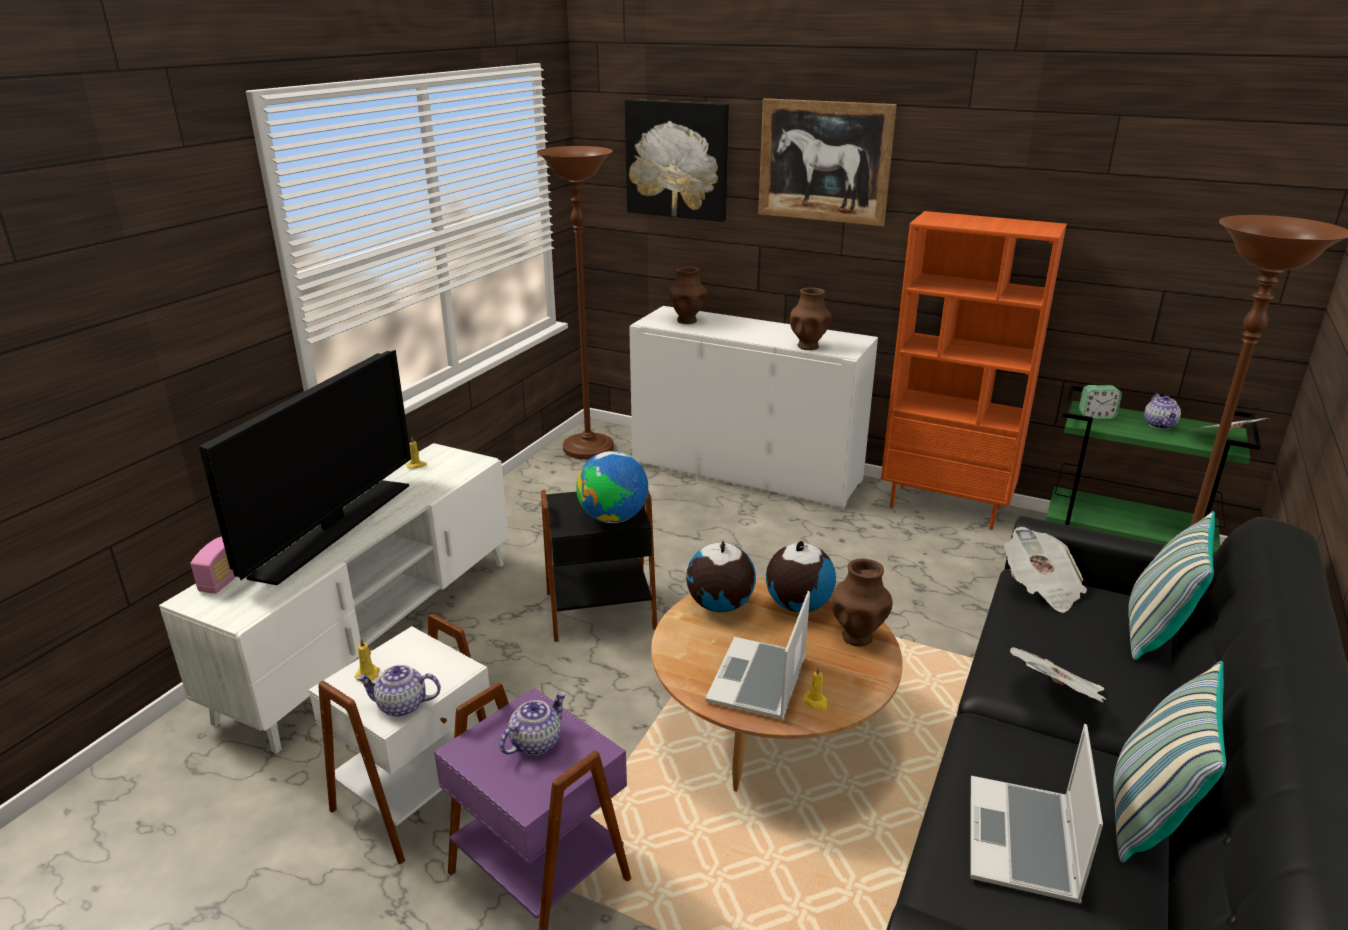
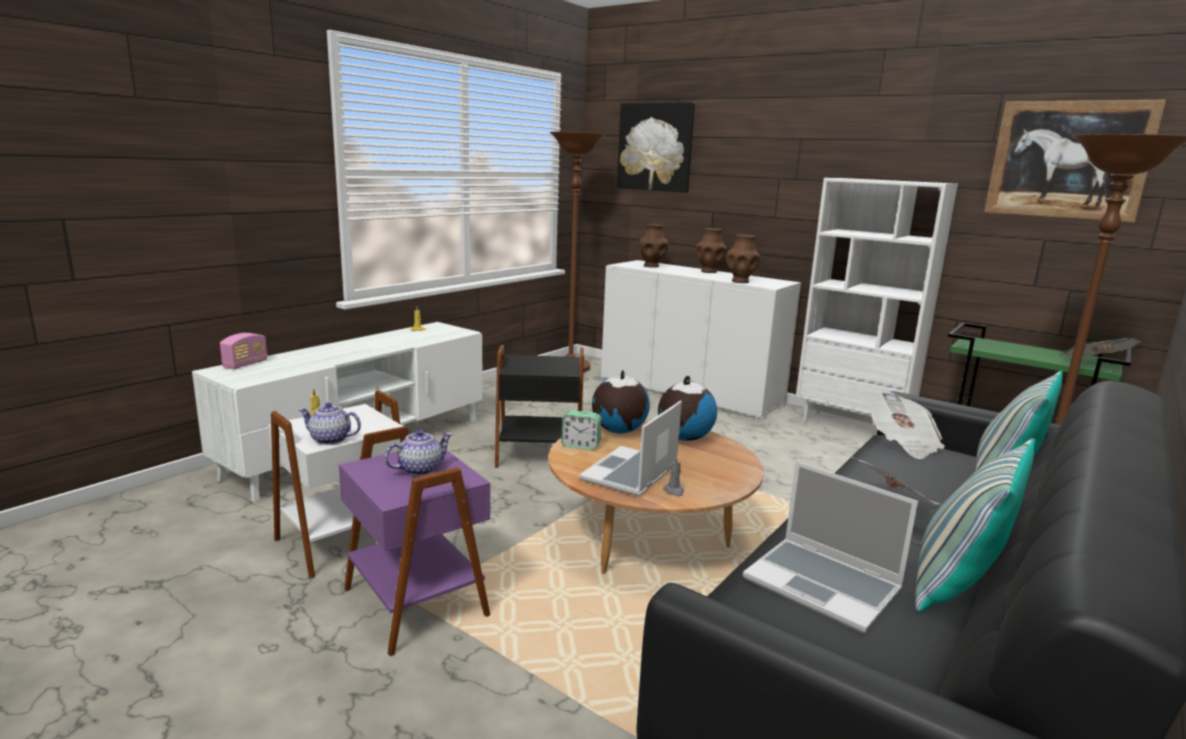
camera: 10 degrees right, 10 degrees down
(334, 529) = (338, 350): television -> none
(613, 518) = (552, 369): globe -> none
(816, 702) = (674, 491): yellow candle -> grey candle
(824, 161) = (764, 143): picture -> picture (1068, 160)
(857, 636) = (728, 460): brown vase -> brown vase (709, 271)
(946, 507) = (852, 428): orange bookcase -> white bookcase
(1024, 842) = (824, 585): laptop -> laptop turned 75 degrees counterclockwise
(1096, 416) = (982, 343): alarm clock -> alarm clock (580, 445)
(1160, 425) = (1039, 352): teapot -> none

